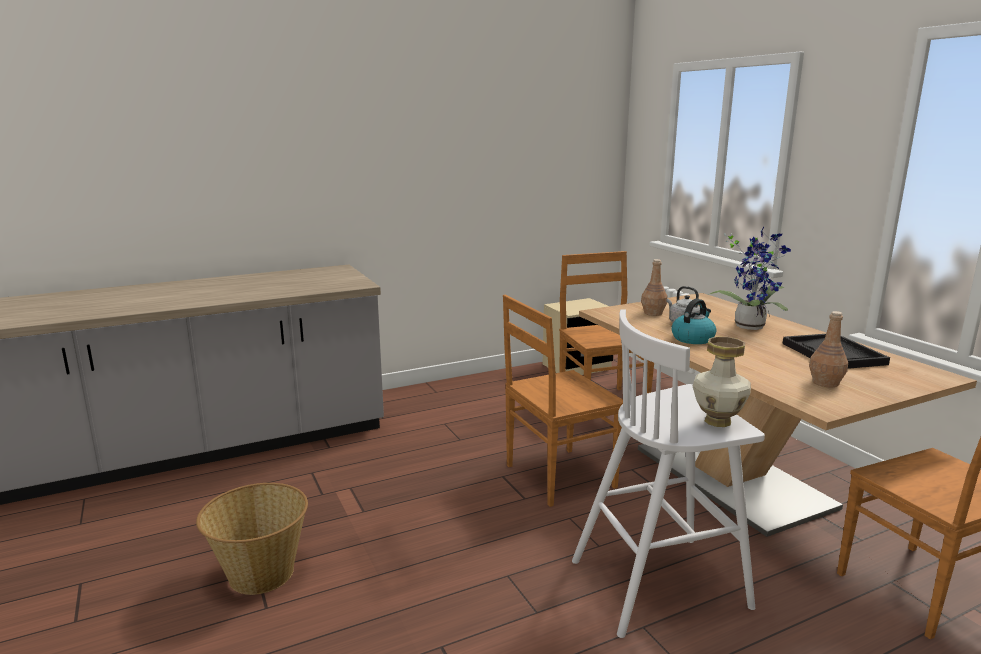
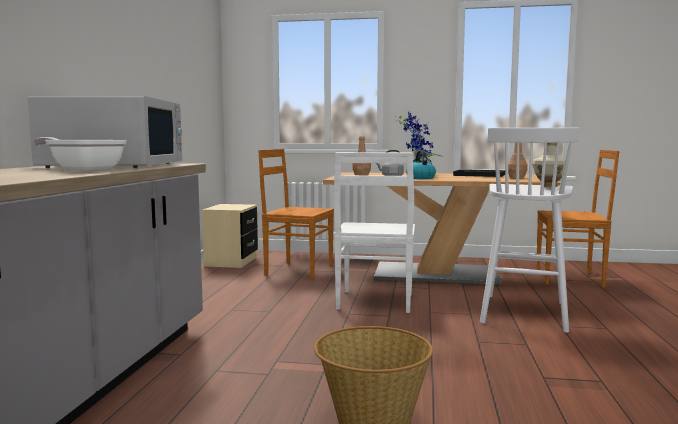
camera: 55 degrees left, 10 degrees down
(230, 294) = (83, 170): none -> frying pan
(307, 280) = (116, 165): none -> white microwave
(557, 477) = (374, 302): brown chair -> white chair

